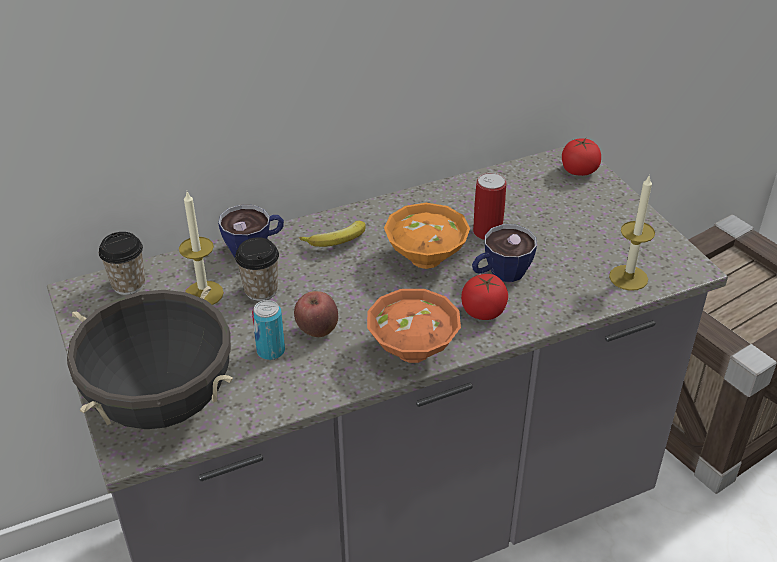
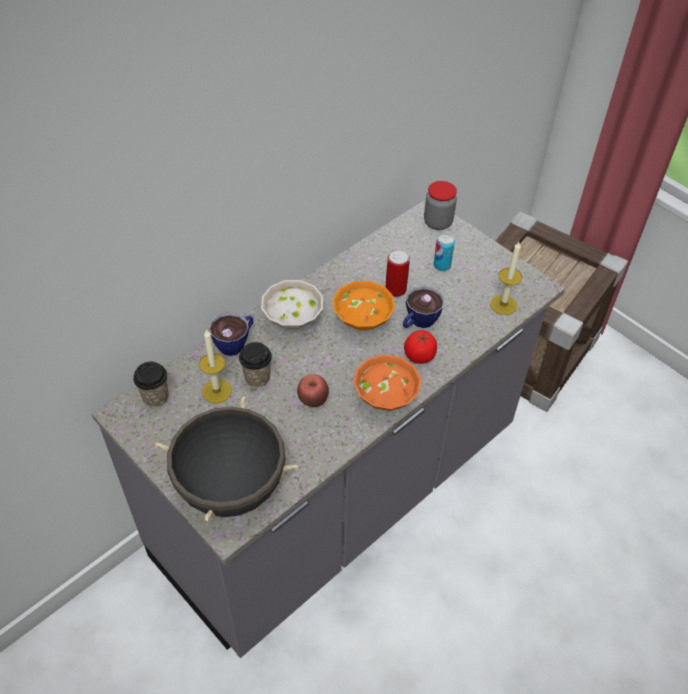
camera: 20 degrees left, 10 degrees up
(271, 351) = (288, 425): can -> can (442, 265)
(337, 241) = (293, 322): banana -> white bowl
(579, 171) = (438, 222): tomato -> jar

